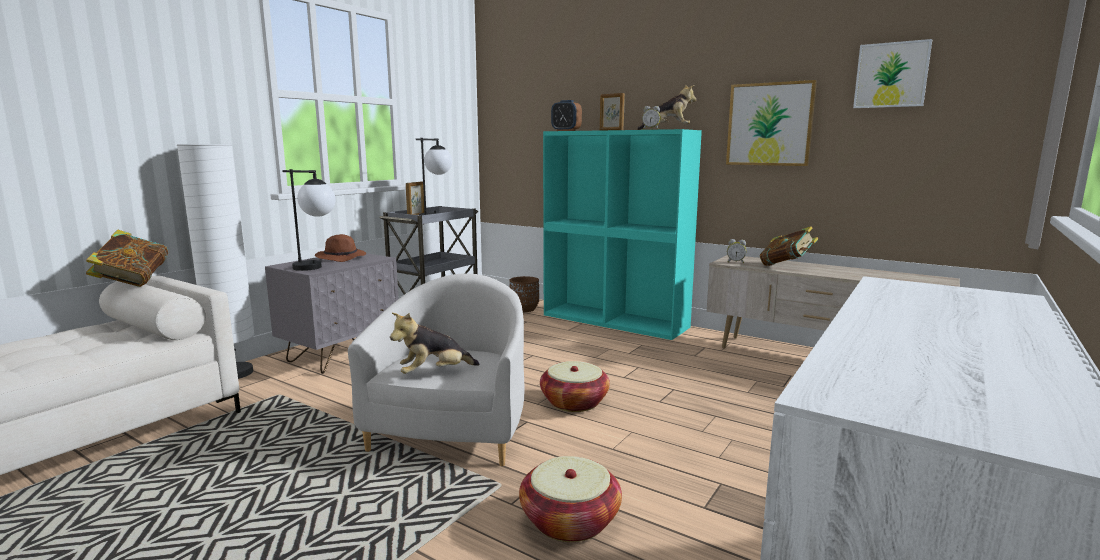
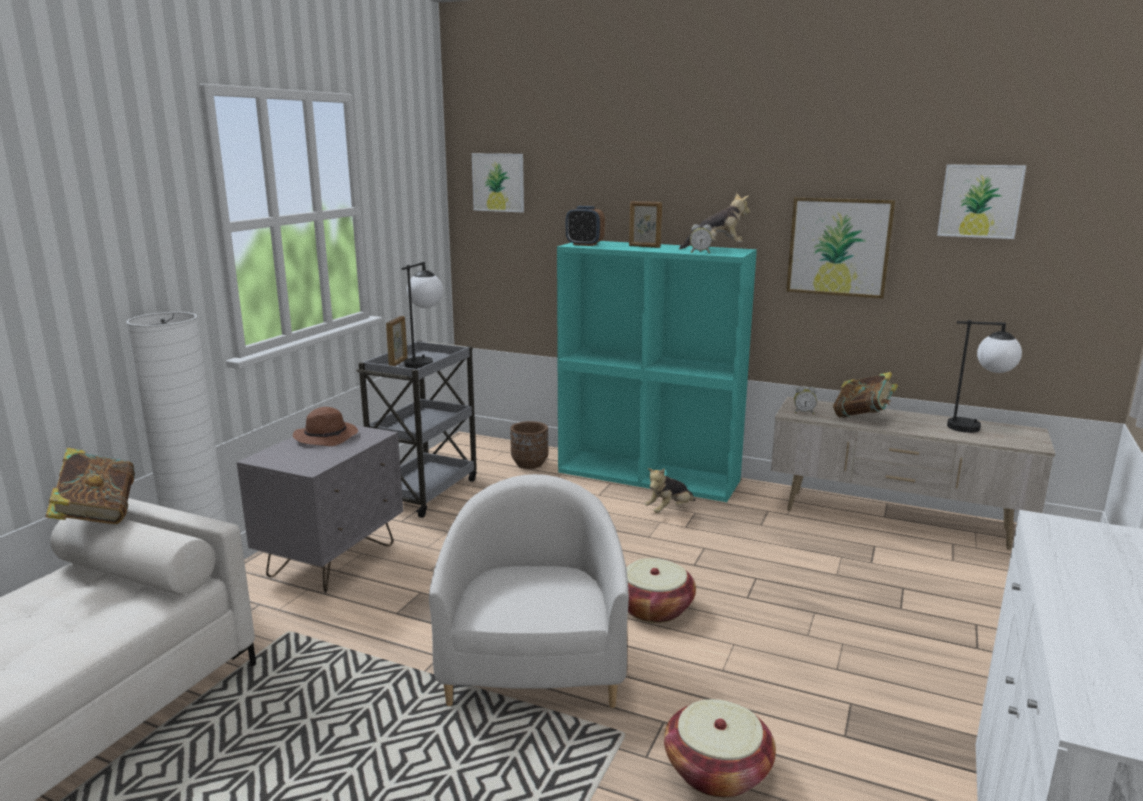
camera: 10 degrees left, 5 degrees up
(316, 268) = (311, 462): table lamp -> table lamp (977, 428)
(434, 373) = (524, 609): plush toy -> plush toy (669, 510)
(511, 92) = (498, 182): none -> picture

